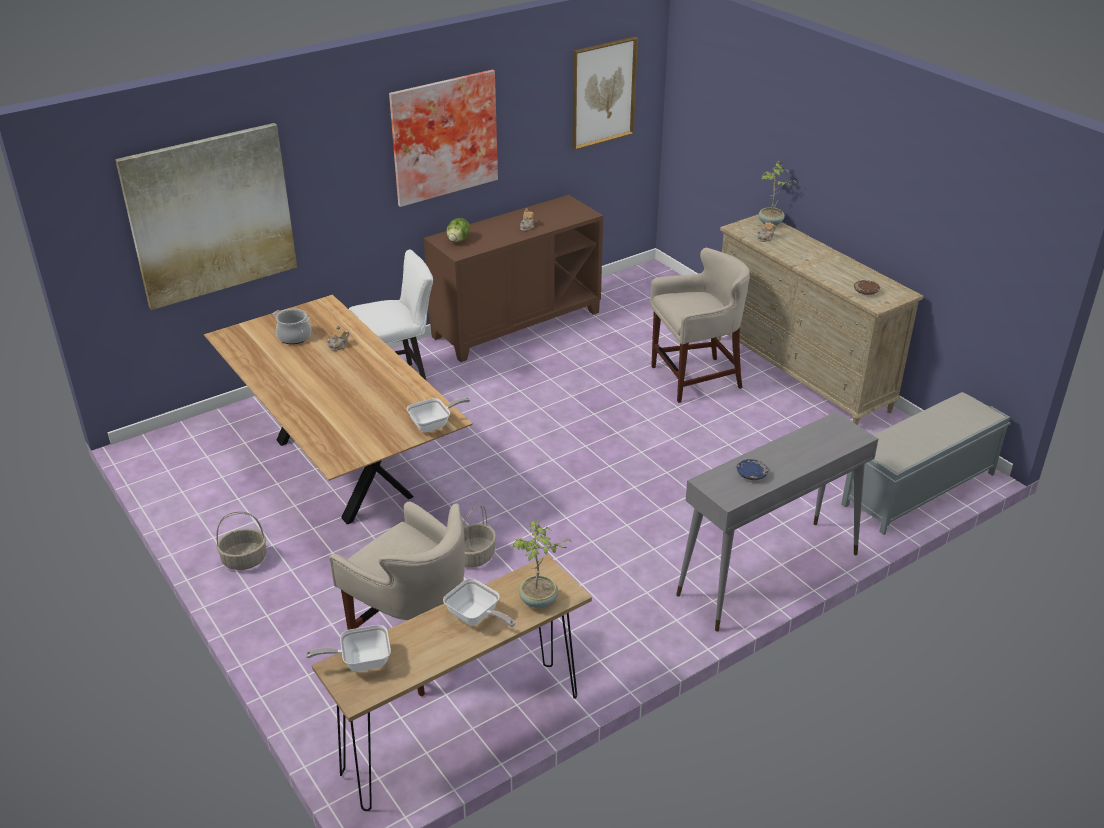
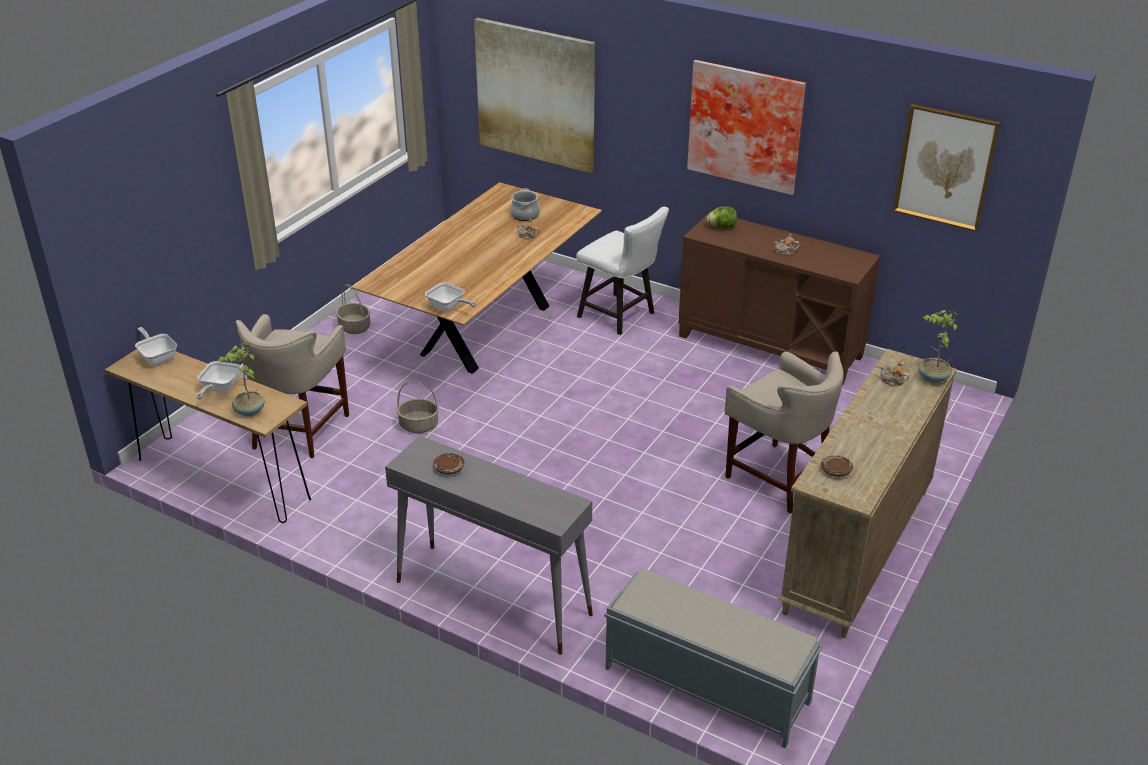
camera: 65 degrees right, 0 degrees up
(751, 474) = (449, 468): blue plate -> brown plate

